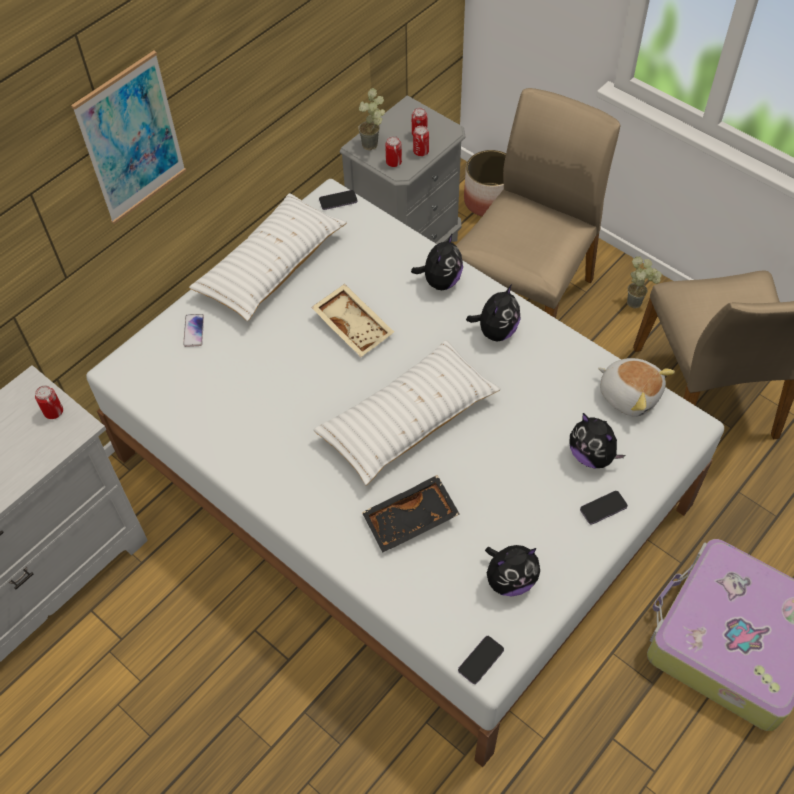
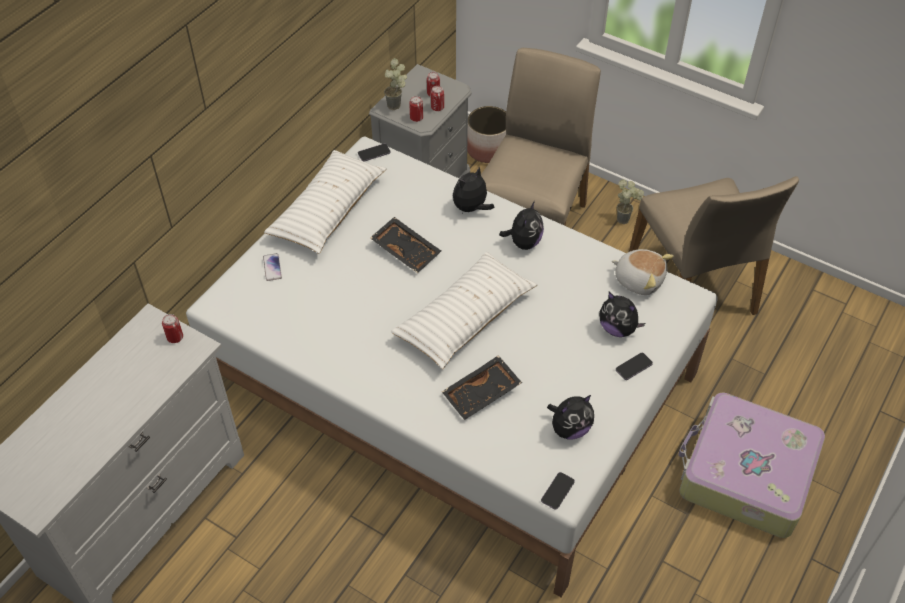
camera: 10 degrees left, 5 degrees down
(131, 139) = (222, 108): picture -> none
(354, 326) = (406, 250): beige tray -> black tray
(440, 281) = (471, 208): plush toy -> plush toy turned 150 degrees counterclockwise

